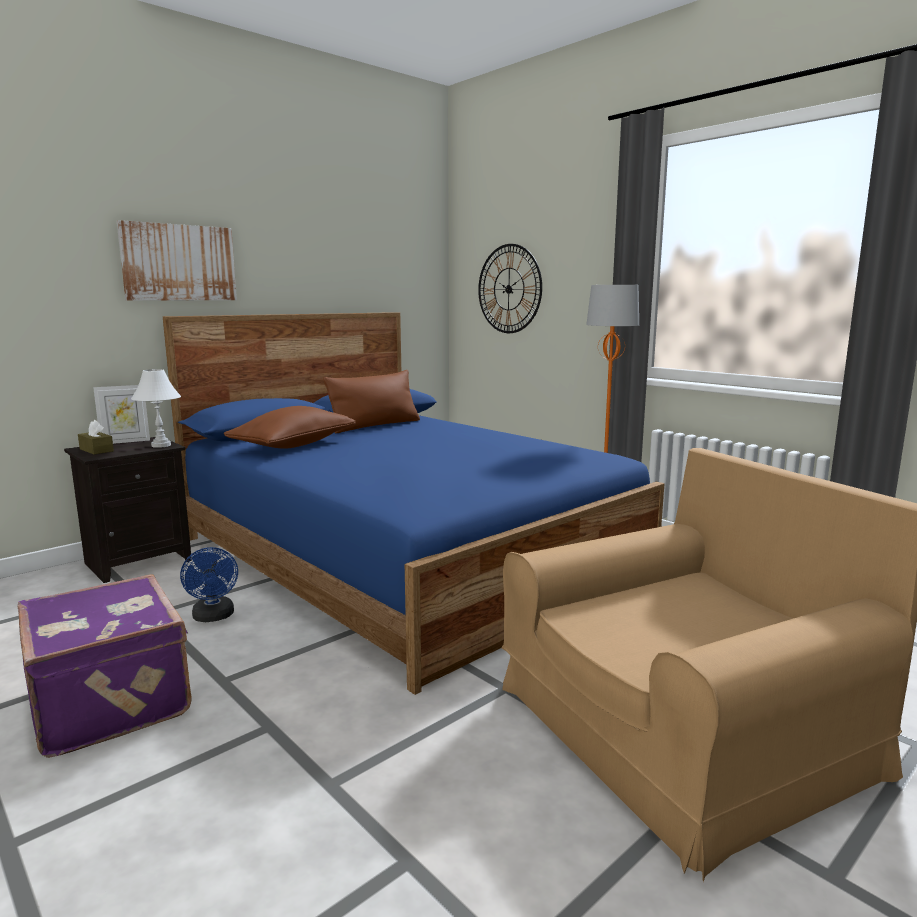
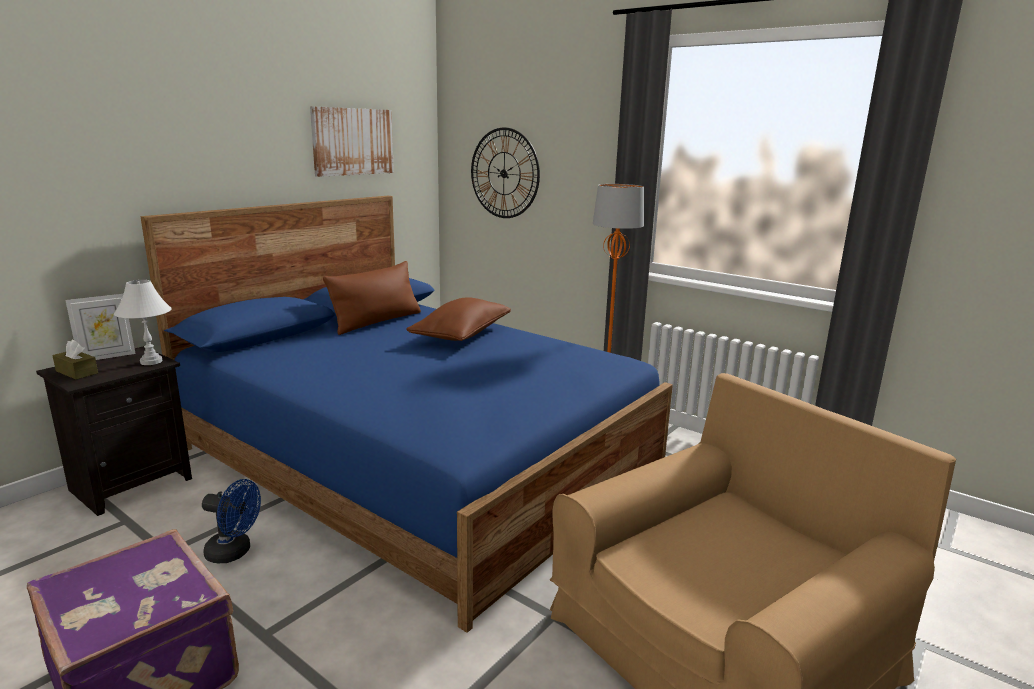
camera: 10 degrees left, 5 degrees up
(179, 263) = (155, 154): picture -> picture (352, 141)
(214, 617) = (234, 552): blue fan -> blue fan turned 45 degrees counterclockwise
(293, 445) = (300, 355): brown pillow -> brown pillow (461, 335)

